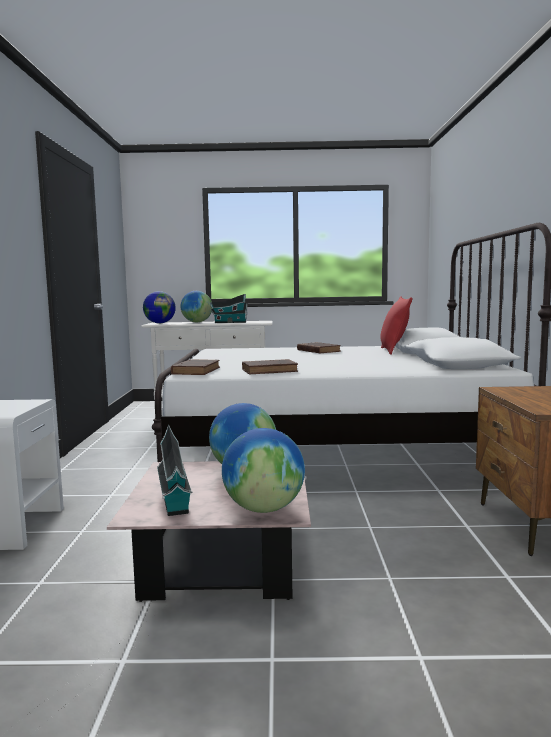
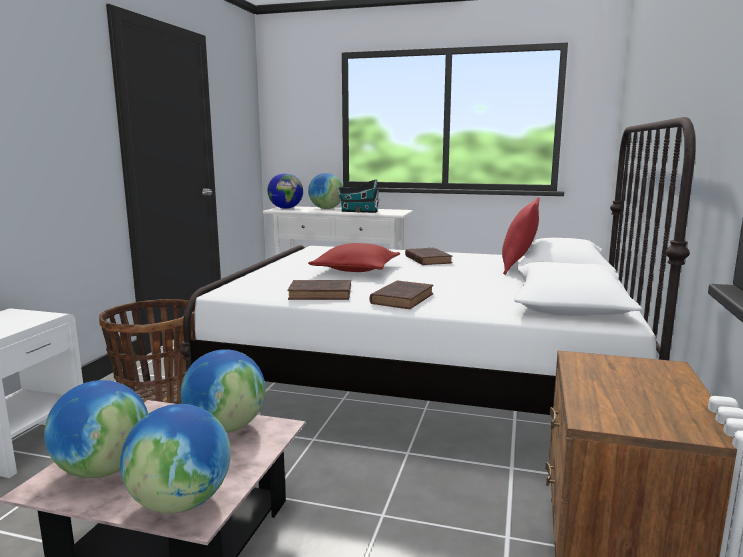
camera: 15 degrees right, 5 degrees up
(109, 482) = (158, 397): none -> basket
(174, 501) = (103, 469): toy house -> globe
(196, 370) = (244, 286): brown book -> brown book (403, 298)
(272, 358) = (356, 270): none -> red pillow

